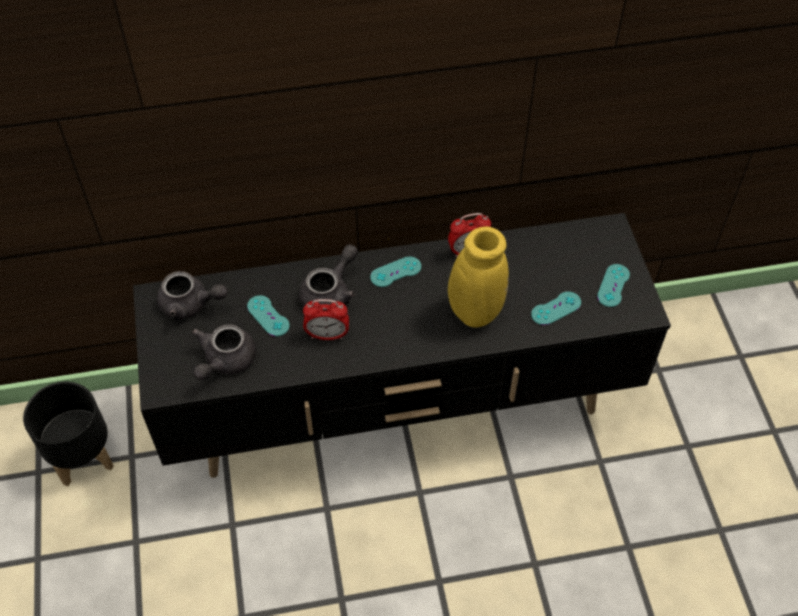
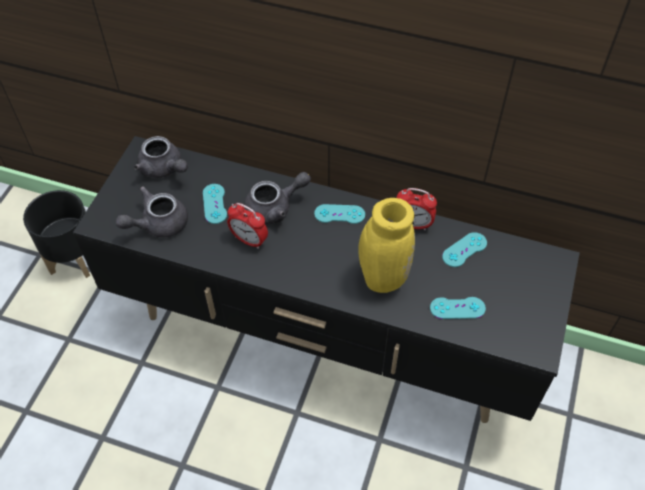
camera: 30 degrees right, 0 degrees up
(613, 285) = (525, 312): turquoise game controller -> turquoise game controller (464, 250)

